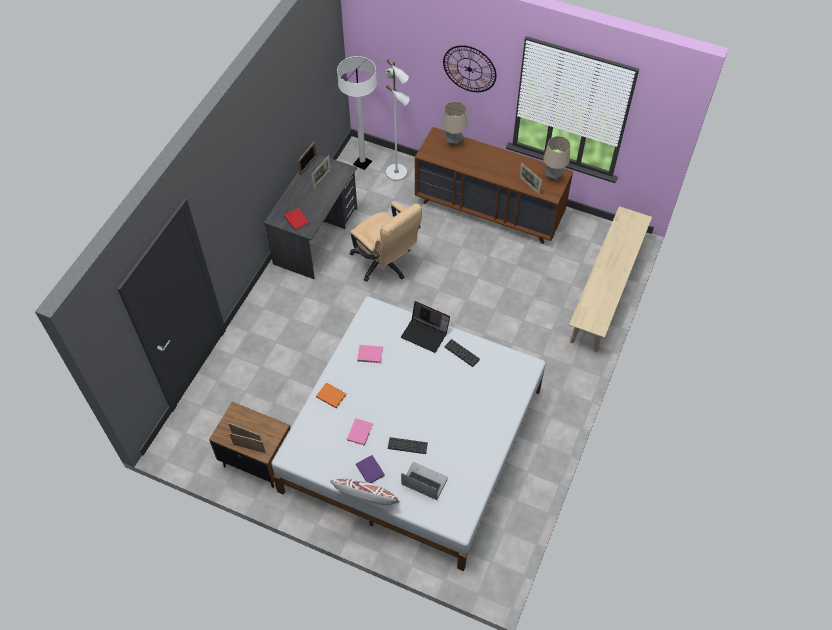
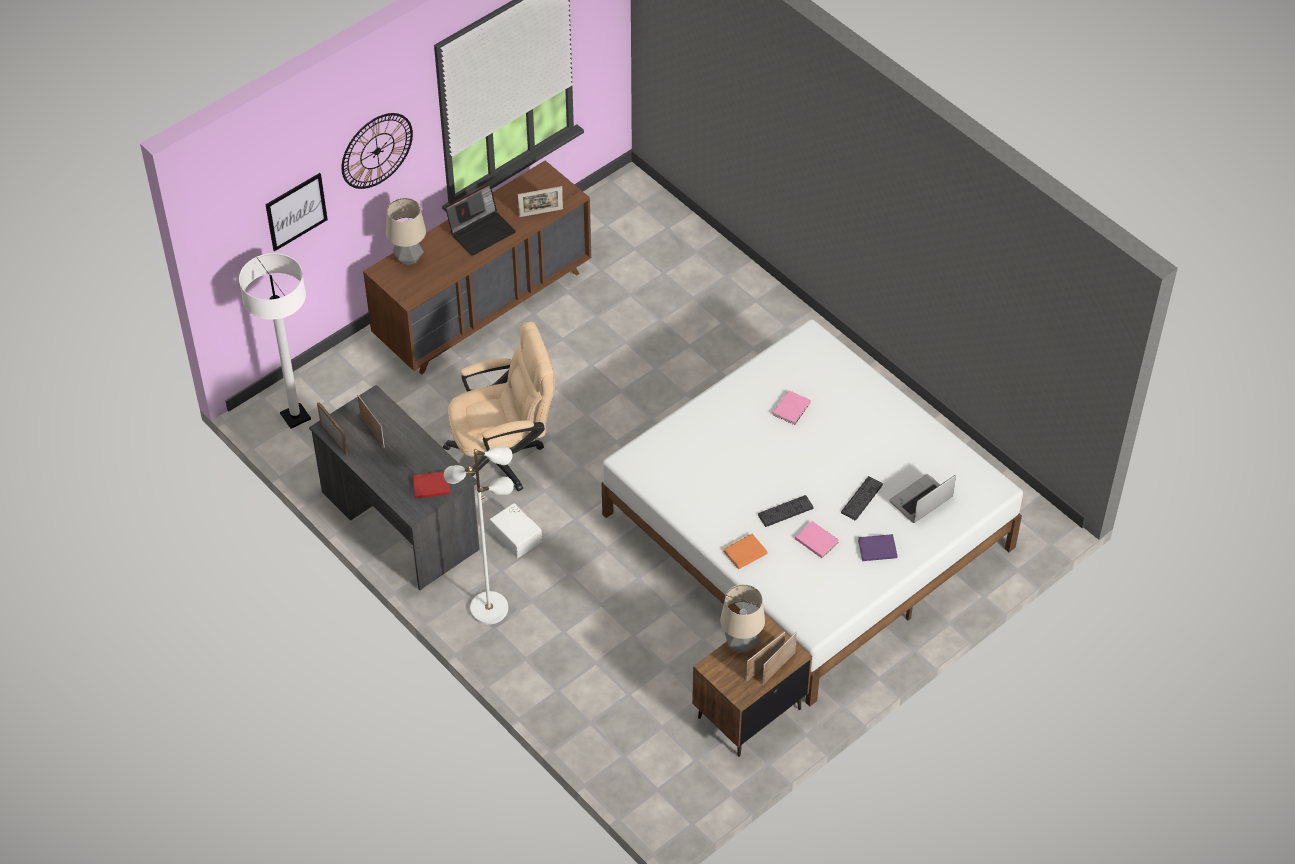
camera: 65 degrees left, 5 degrees down
(332, 292) = (517, 535): none -> white storage box
(366, 498) = (914, 566): white pillow -> none
(370, 355) = (704, 488): pink book -> pink book (792, 408)
(397, 172) = (343, 382): white floor lamp -> white floor lamp (489, 607)
(409, 59) = (296, 211): none -> picture
(425, 334) = (703, 419): laptop -> laptop (482, 231)
(462, 353) = (754, 393): keyboard -> keyboard (785, 511)
(553, 177) = (541, 183): table lamp -> table lamp (741, 645)
(605, 292) = (695, 245): beige bench -> none

